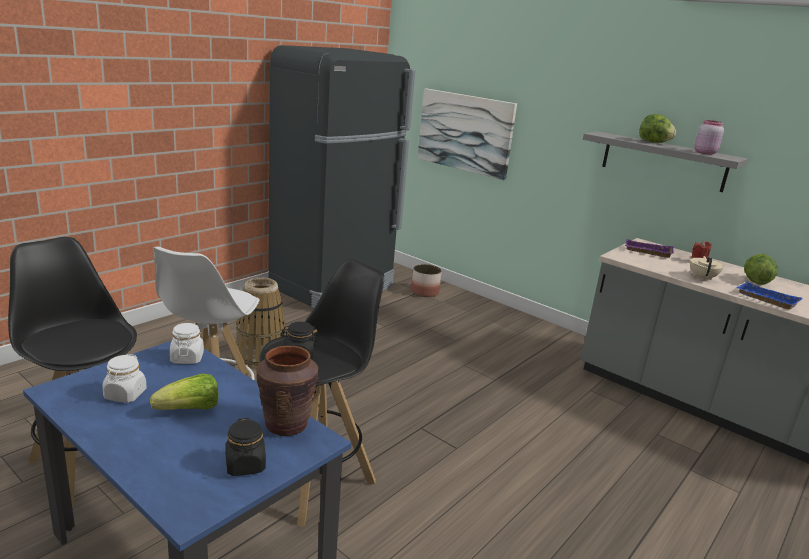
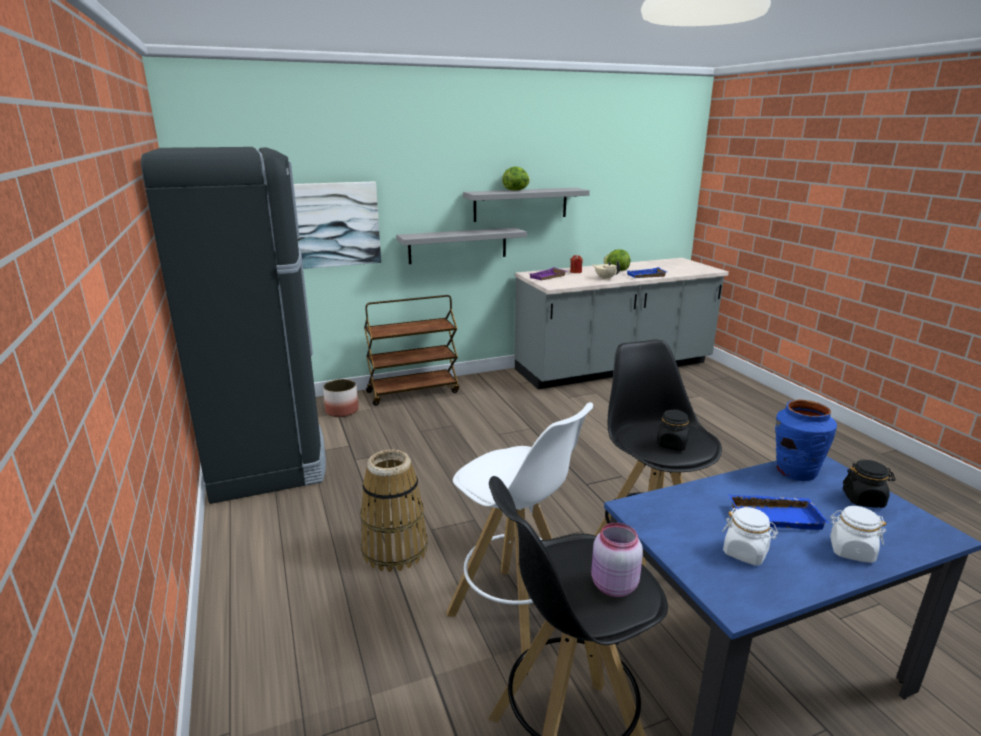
camera: 60 degrees left, 0 degrees up
(187, 358) = (662, 506): white jar -> white jar (851, 551)
(190, 410) = (775, 516): lettuce -> blue tray
(286, 424) = (795, 472): brown vase -> blue vase
(492, 310) = (413, 392): none -> brown cart
(580, 186) = (458, 245): none -> grey shelf
(704, 152) = (558, 189): pink jar -> pink jar (612, 586)

